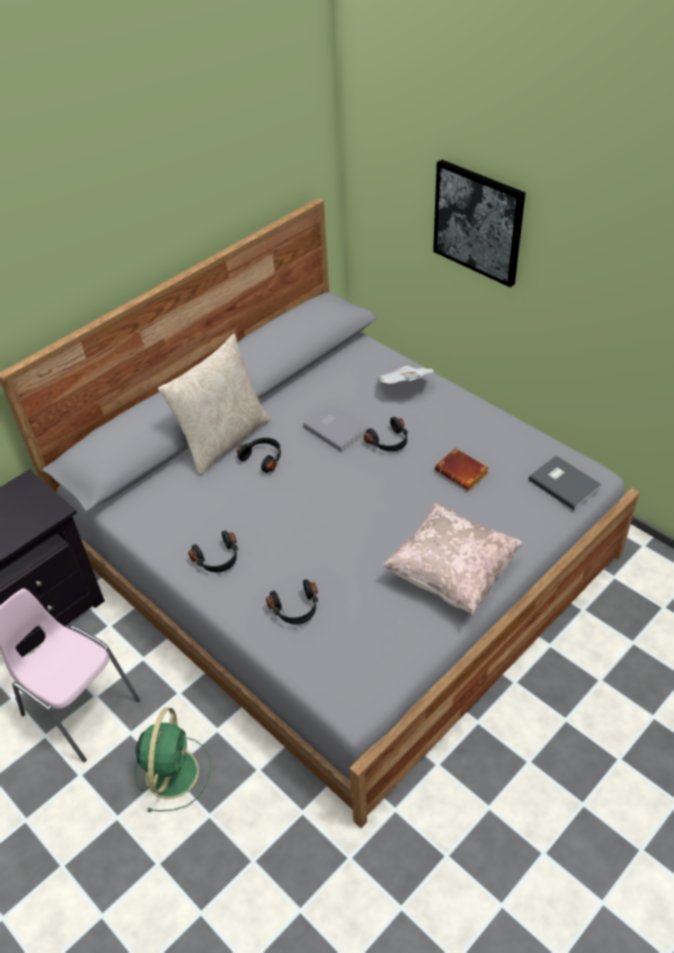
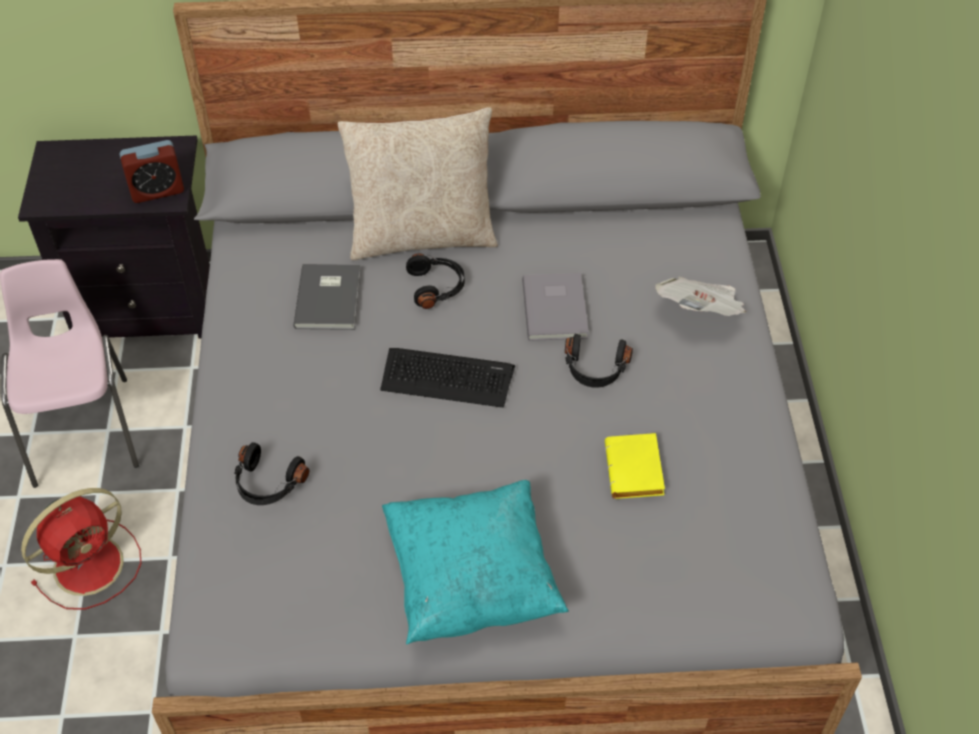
camera: 40 degrees right, 5 degrees up
(42, 511) = (157, 190): none -> alarm clock
(173, 771) = (91, 563): green fan -> red fan
(218, 559) = (263, 368): black headphones -> none
(324, 495) = (447, 378): none -> keyboard
(451, 574) = (472, 581): beige pillow -> turquoise pillow
(463, 472) = (636, 472): brown book -> yellow book
(478, 222) = (905, 140): picture -> none
(564, 483) = (745, 582): grey book -> grey book (330, 298)

